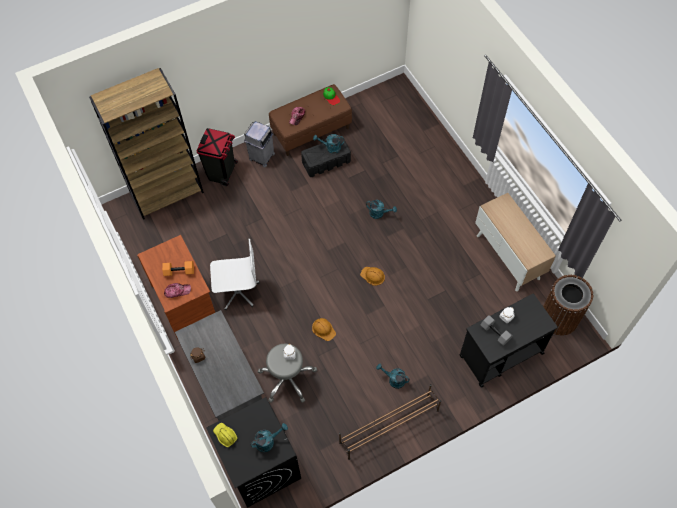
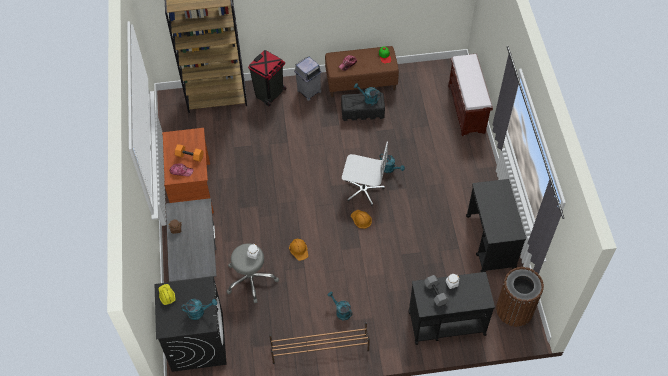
camera: 20 degrees right, 5 degrees down
(237, 291) = (240, 195): white office chair -> white office chair (363, 189)
(428, 127) = (466, 109): none -> brown bench
(508, 257) = (490, 242): cabinet -> black cart

